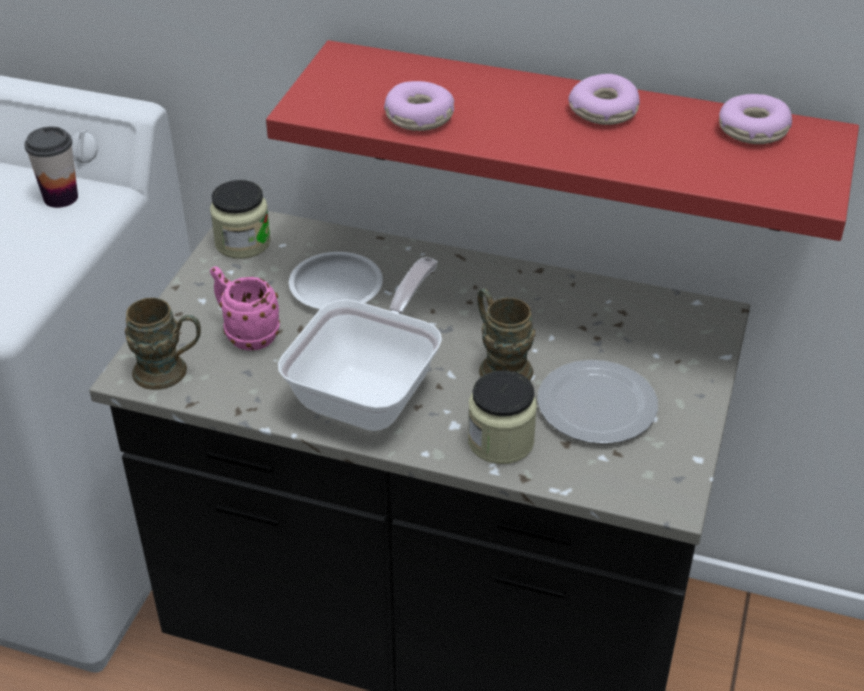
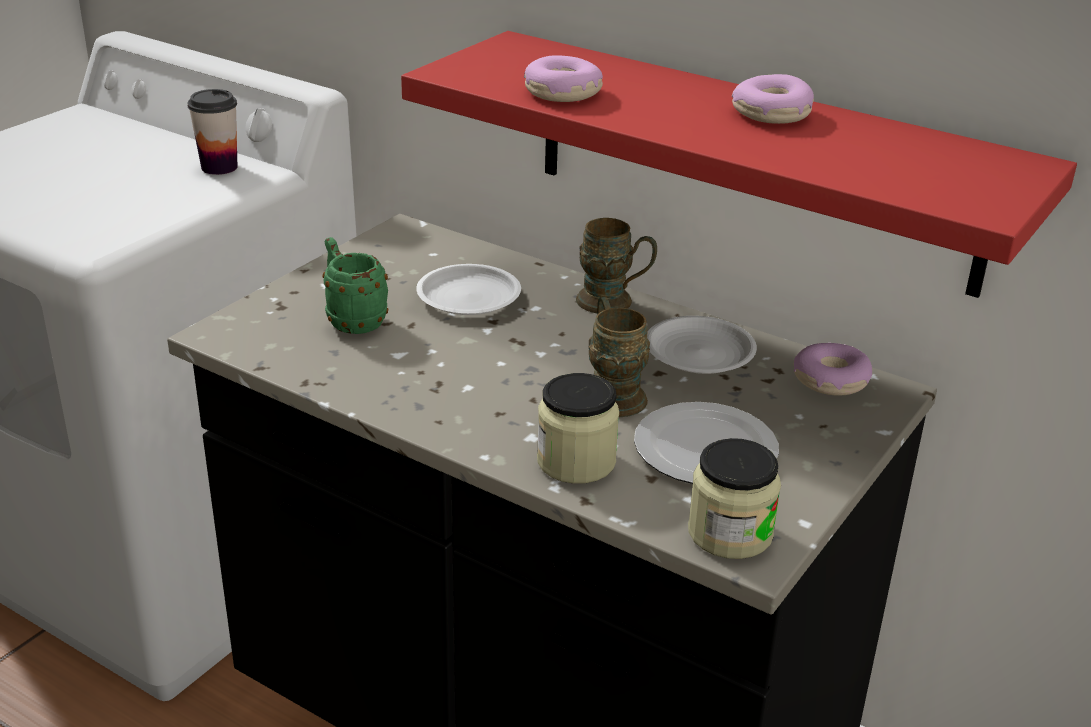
camera: 15 degrees right, 10 degrees down
(170, 372) = (255, 338): brown mug -> brown mug (614, 303)
(242, 243) = (393, 246): jar -> jar (730, 533)
(245, 334) = (352, 319): pink mug -> green mug
(373, 390) = (458, 390): frying pan -> none
(553, 307) = (699, 352): none -> white plate
(753, 130) = (940, 149): donut -> donut (831, 381)

